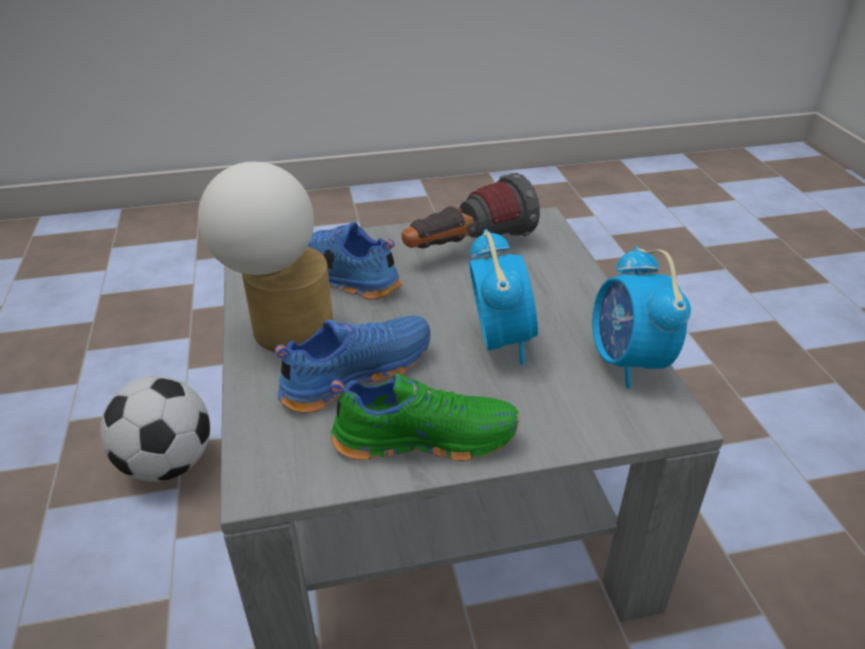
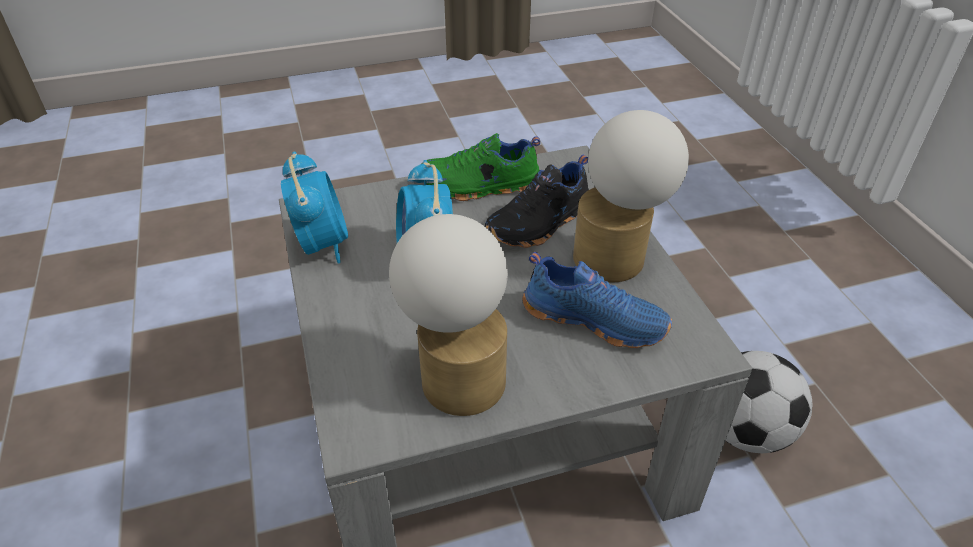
camera: 175 degrees right, 5 degrees up
(355, 373) = (540, 224): blue shoe -> black shoe
(467, 248) = (457, 373): flashlight -> table lamp

